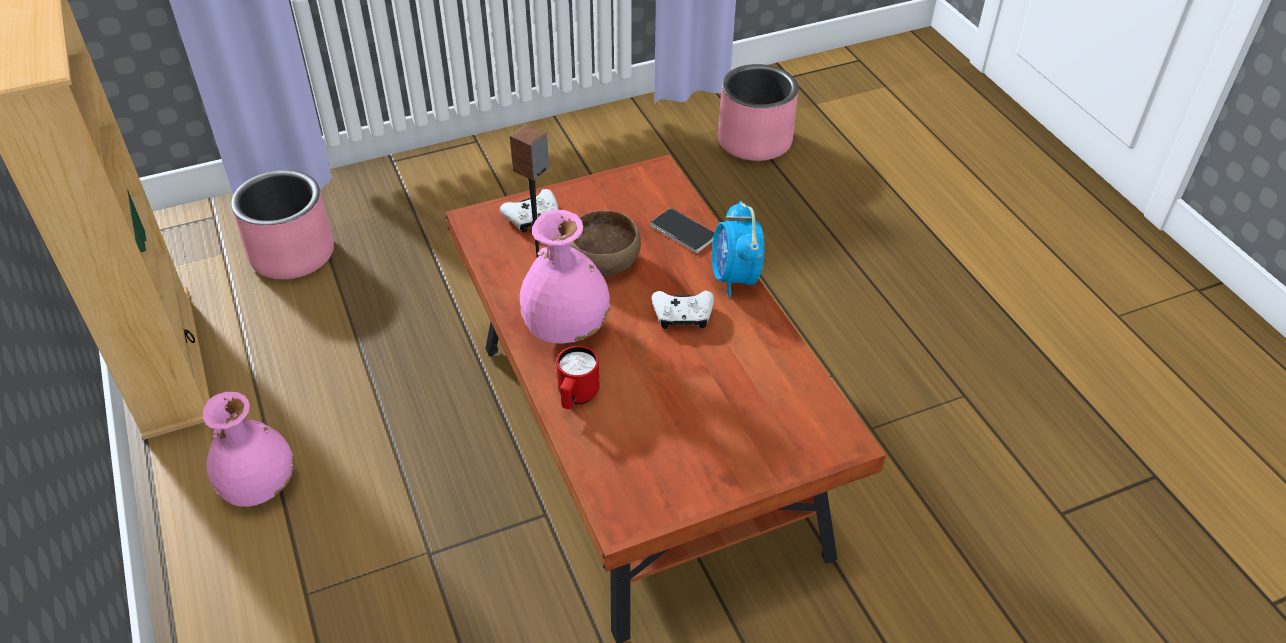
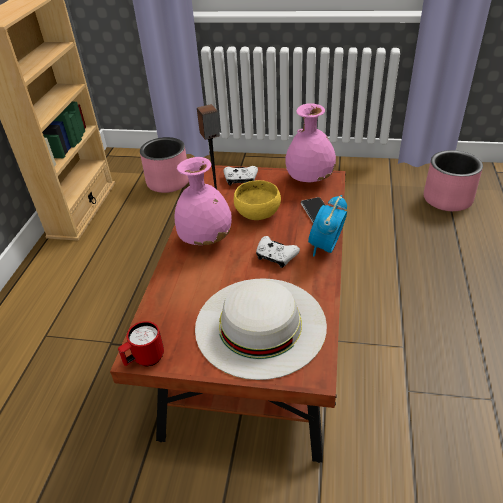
camera: 35 degrees right, 5 degrees down
(259, 485) = (70, 277): pink vase -> pink vase (309, 179)
(576, 398) = (177, 277): red mug -> red mug (144, 359)
(603, 262) = (257, 213): brown bowl -> yellow bowl
(739, 413) = (260, 325): none -> white hat

